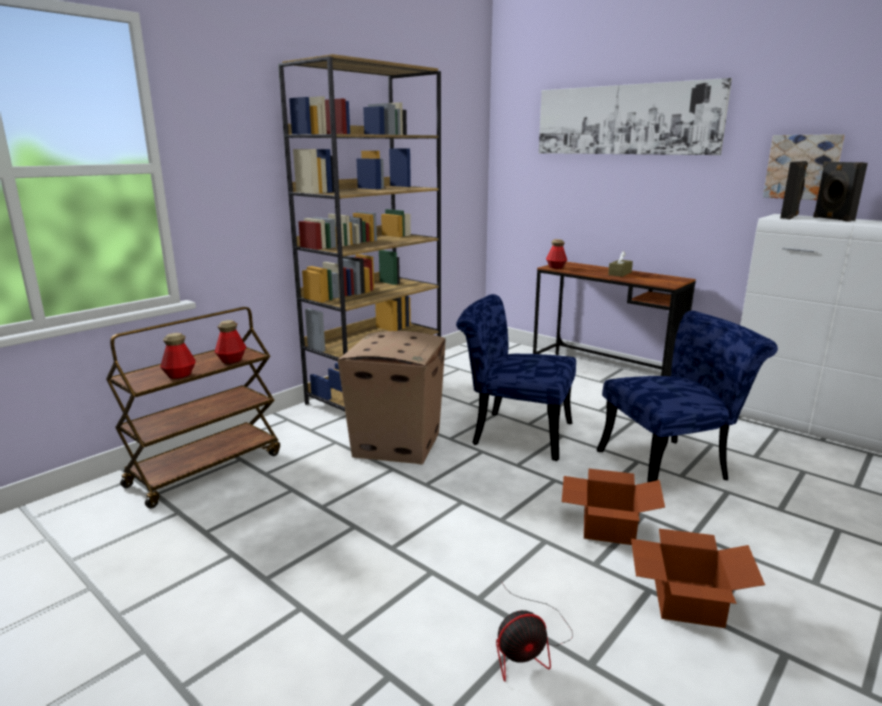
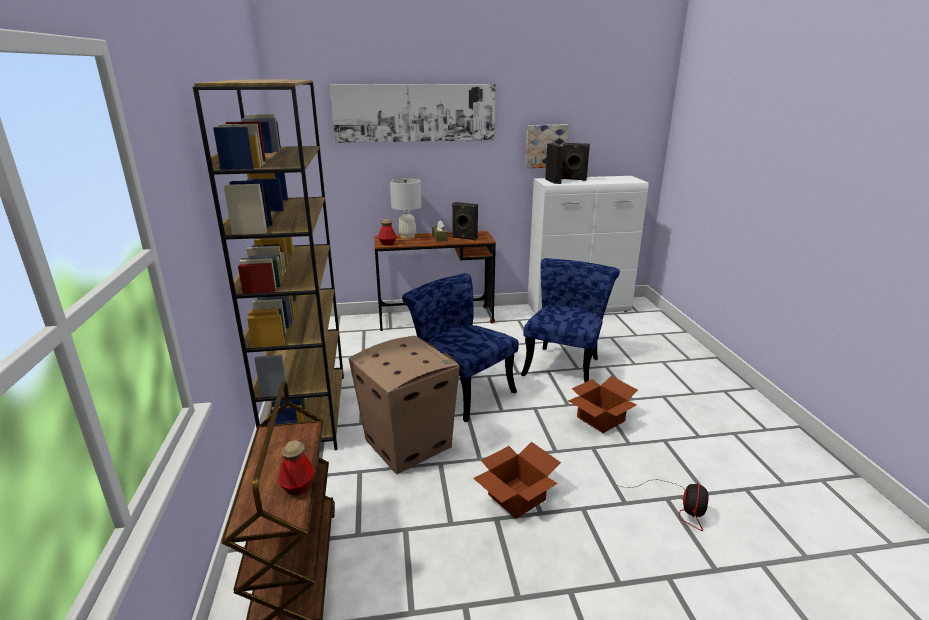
camera: 50 degrees left, 5 degrees up
(232, 360) = (305, 443): bottle -> none
(513, 433) = (460, 390): blue chair -> blue chair turned 75 degrees clockwise
(589, 267) = (407, 237): none -> white table lamp
(646, 279) = (464, 238): none -> black speaker
(685, 600) = (680, 435): cardboard box -> cardboard box (515, 497)

